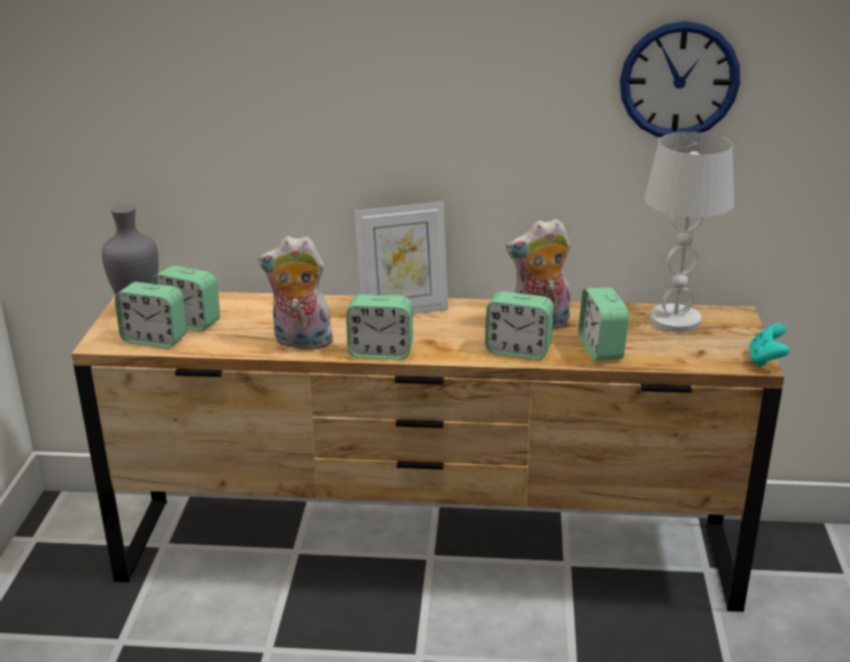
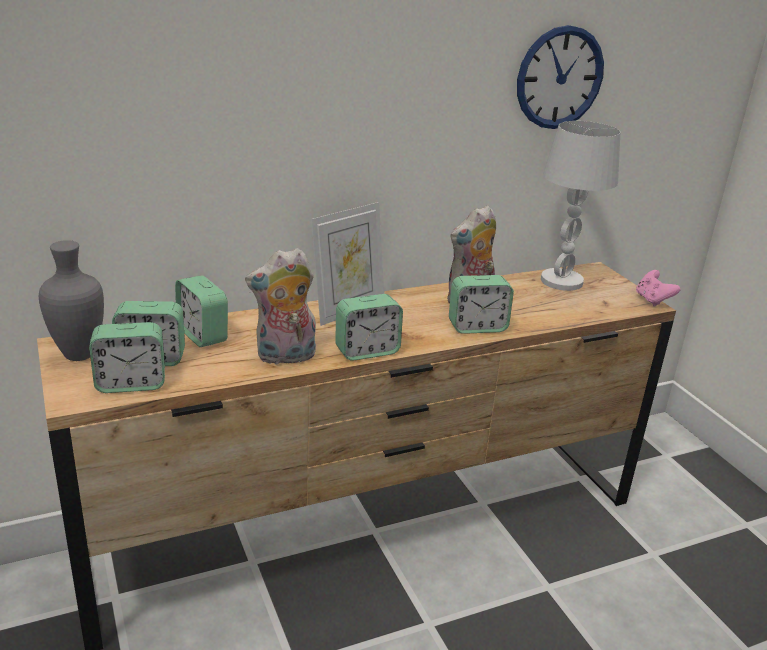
camera: 30 degrees left, 0 degrees up
(601, 349) = (536, 313): alarm clock -> alarm clock (202, 335)
(766, 360) = (652, 300): turquoise game controller -> pink game controller

